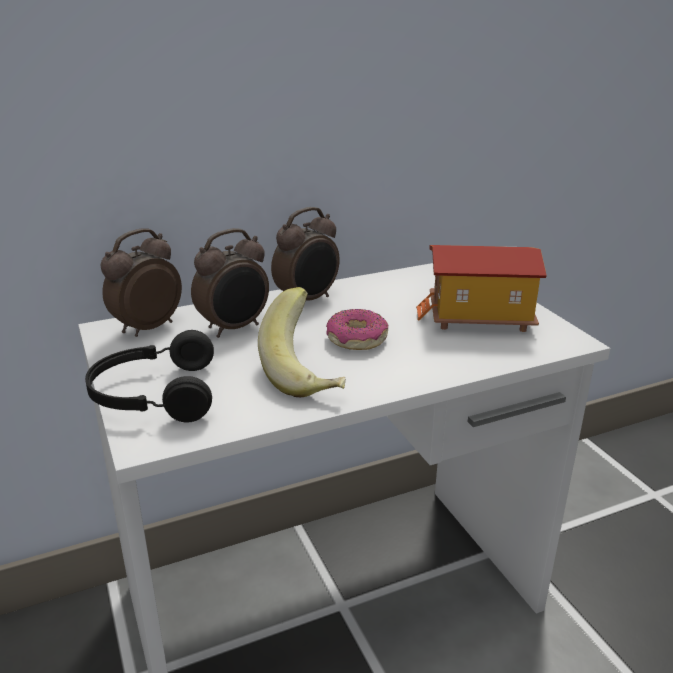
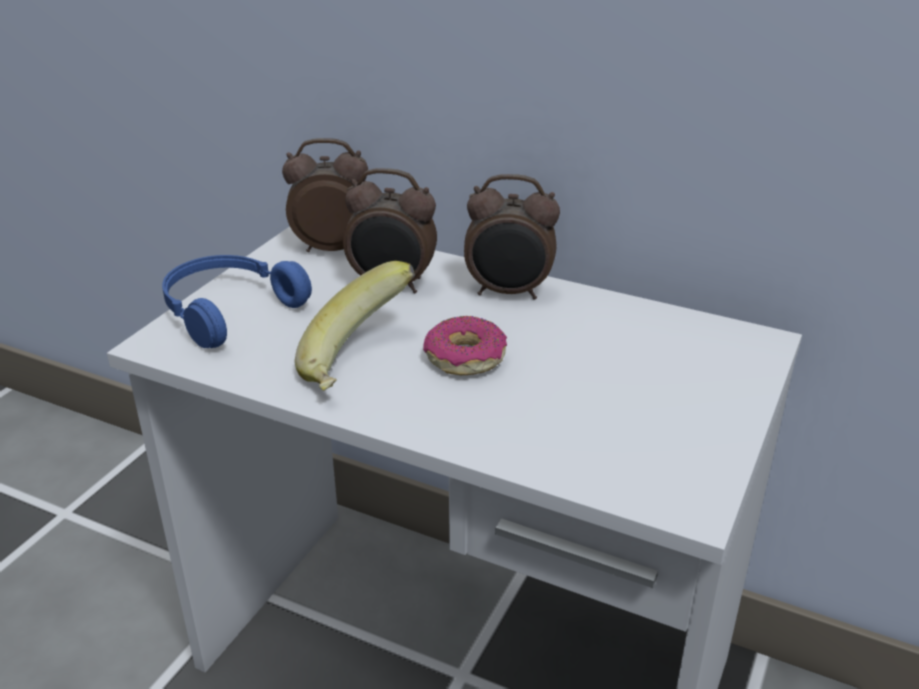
camera: 50 degrees right, 5 degrees up
(153, 395) = (227, 310): black headphones -> blue headphones
(478, 318) = (639, 413): toy house -> none

